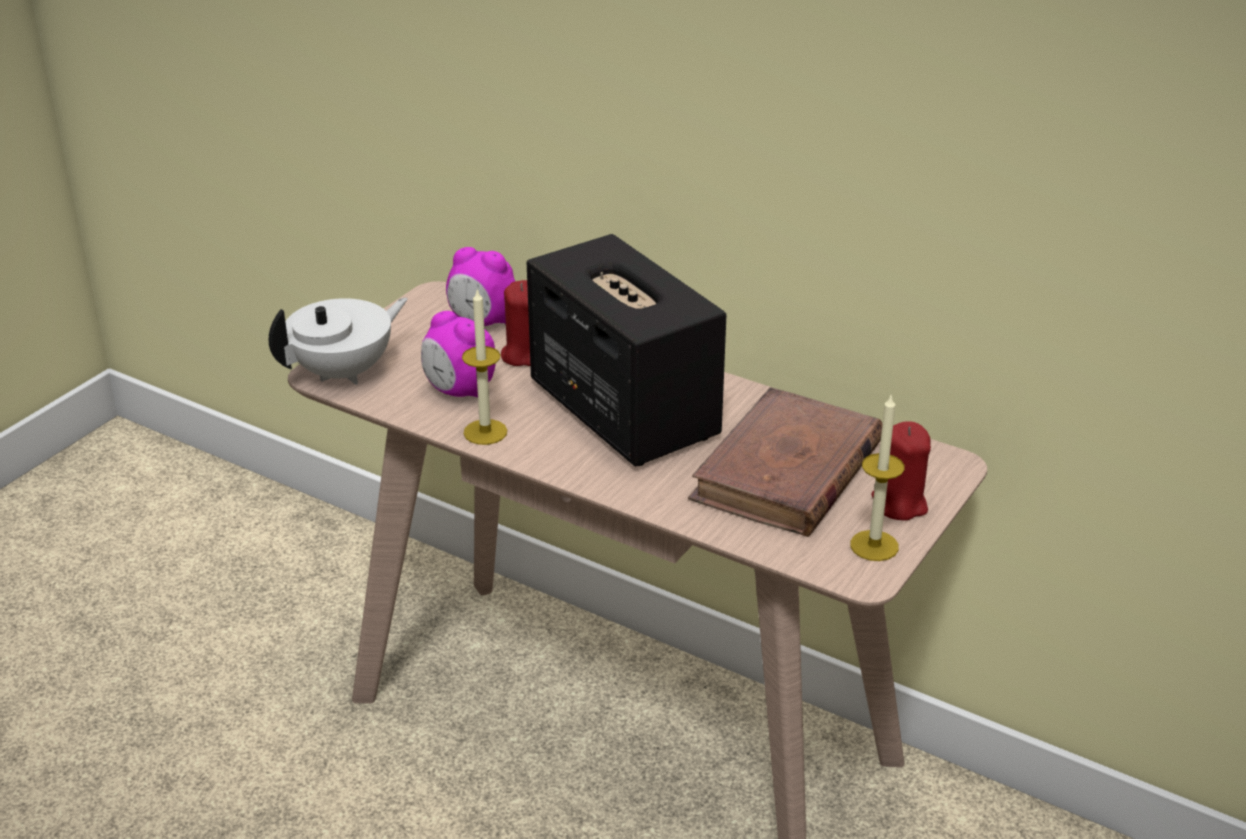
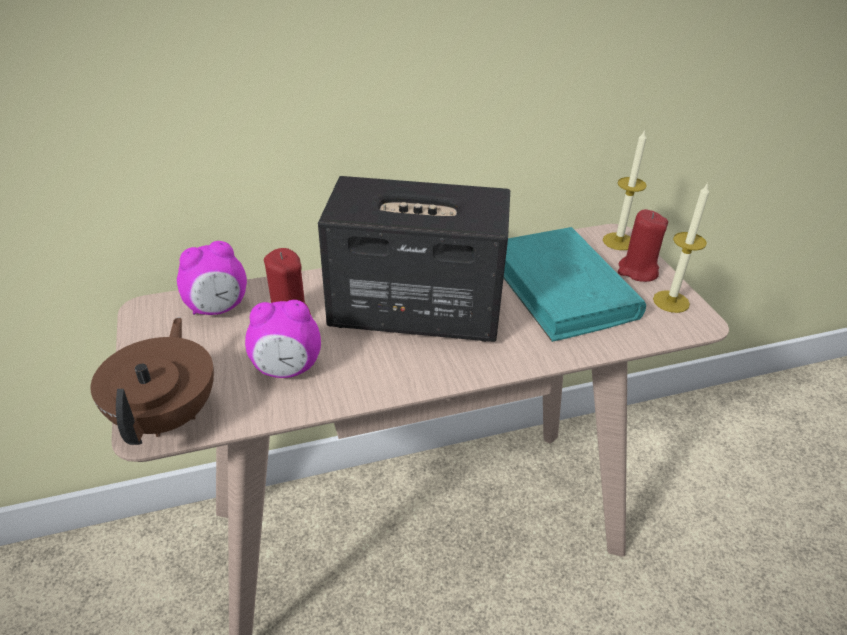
camera: 50 degrees left, 5 degrees up
(344, 372) = (167, 415): white teapot -> brown teapot
(485, 432) = (357, 386): candle -> candle (618, 241)
(787, 472) = (562, 289): brown book -> turquoise book

